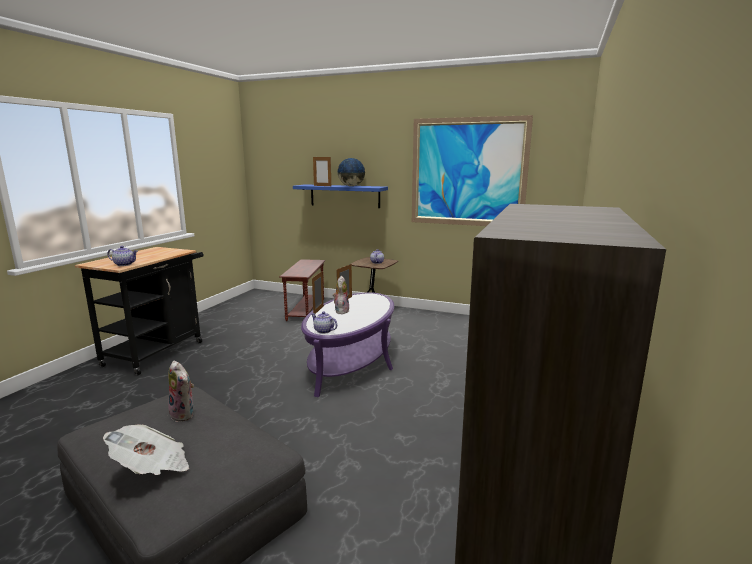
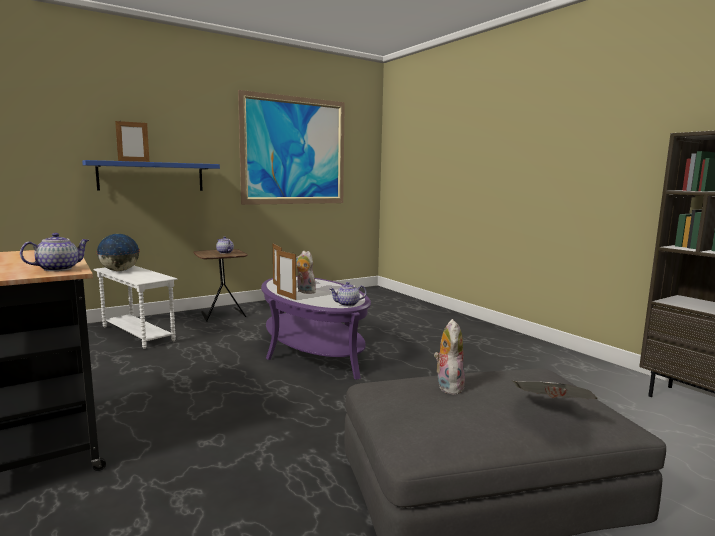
camera: 55 degrees left, 5 degrees down
(184, 414) = (447, 386): plush toy -> plush toy turned 75 degrees counterclockwise
(305, 310) = (137, 334): brown side table -> white side table
(351, 186) = (172, 162): globe -> globe (119, 270)

